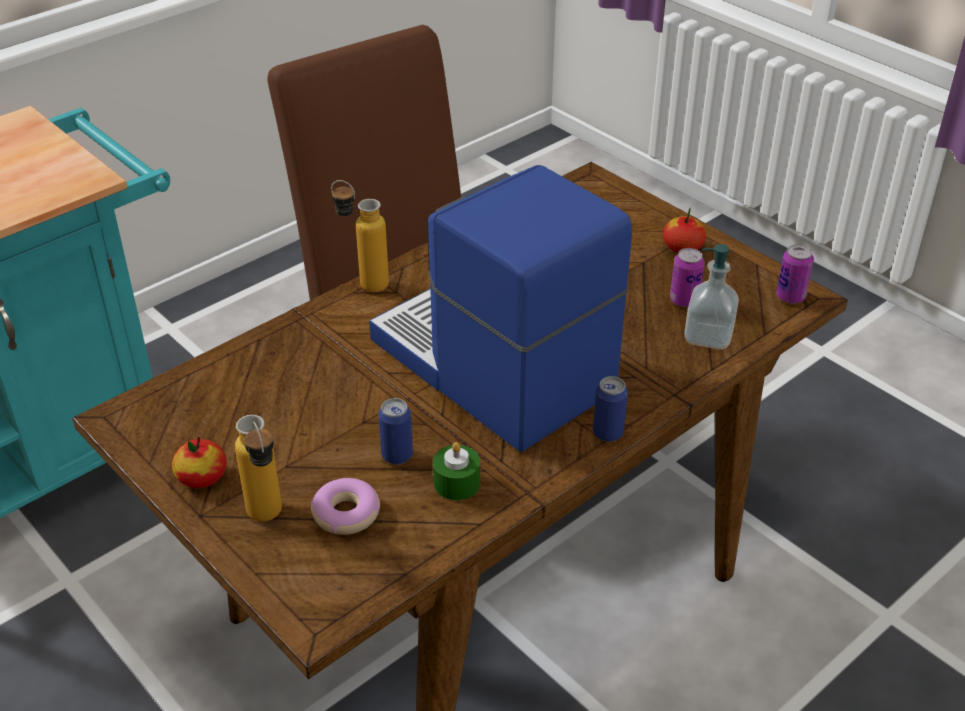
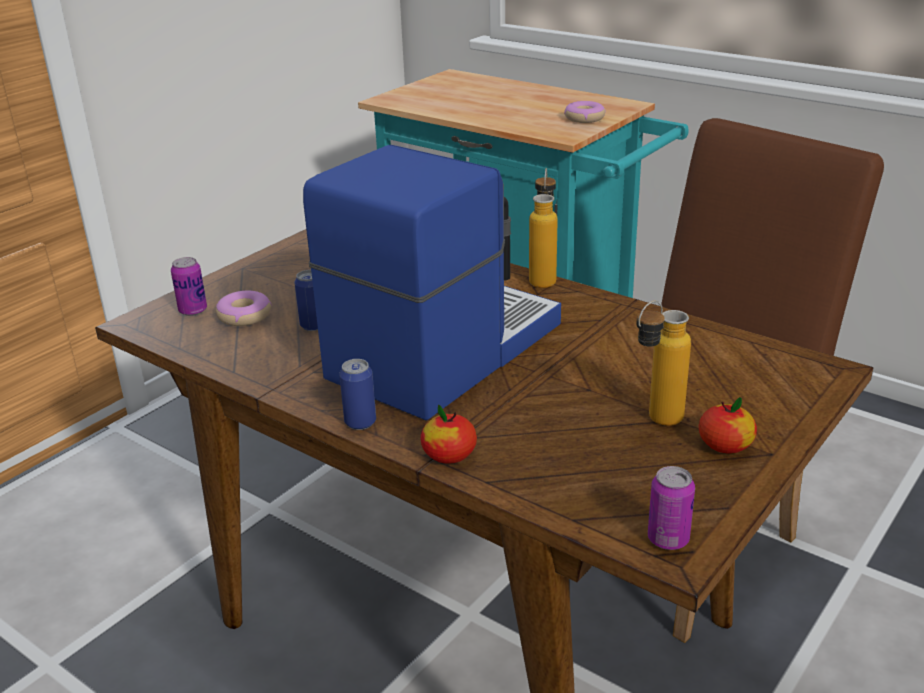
camera: 80 degrees right, 10 degrees down
(39, 157) = (584, 118): none -> donut
(202, 477) = (281, 261): apple -> apple (449, 455)
(268, 520) = (237, 290): bottle -> bottle (655, 422)
(456, 483) = (282, 355): green candle -> none
(684, 300) = (612, 453): can -> can (193, 310)
(708, 336) = (547, 475): soap dispenser -> none

